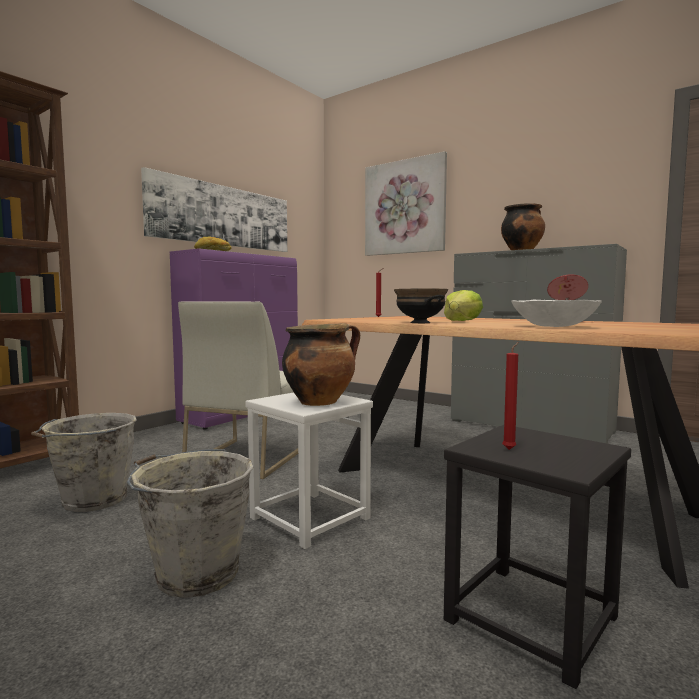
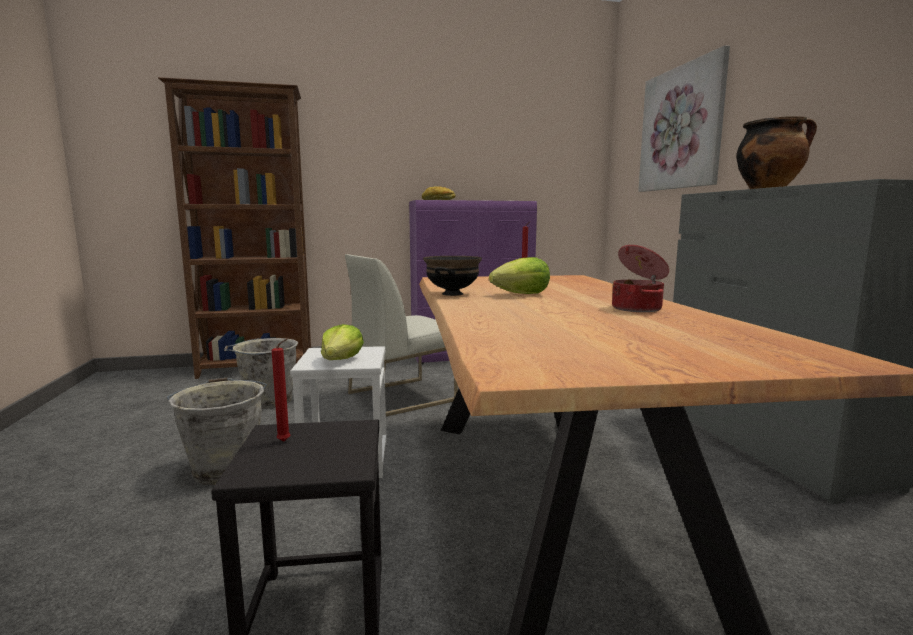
camera: 40 degrees right, 5 degrees up
(223, 216) = (470, 162): picture -> none
(320, 402) = (341, 360): cooking pot -> lettuce
(553, 326) = (500, 319): white bowl -> none

